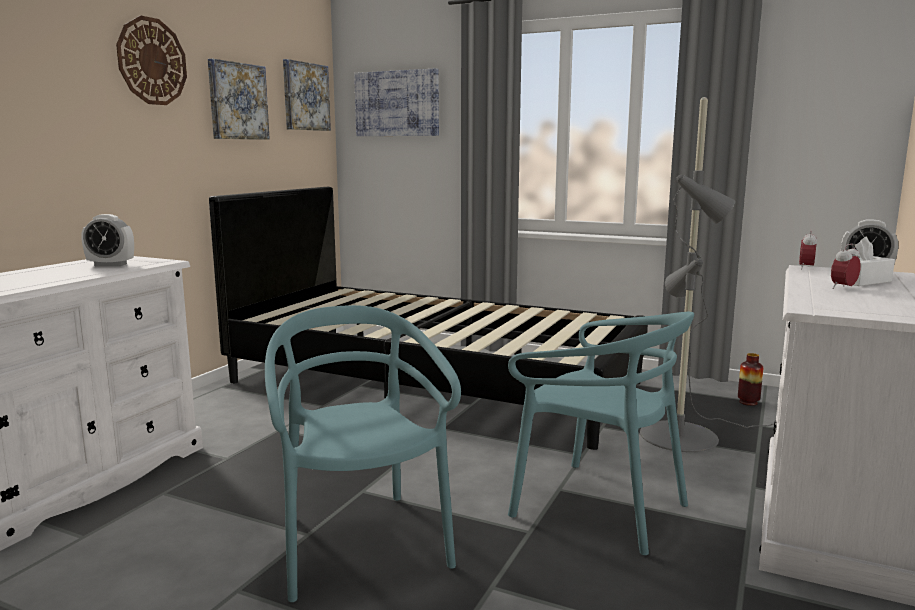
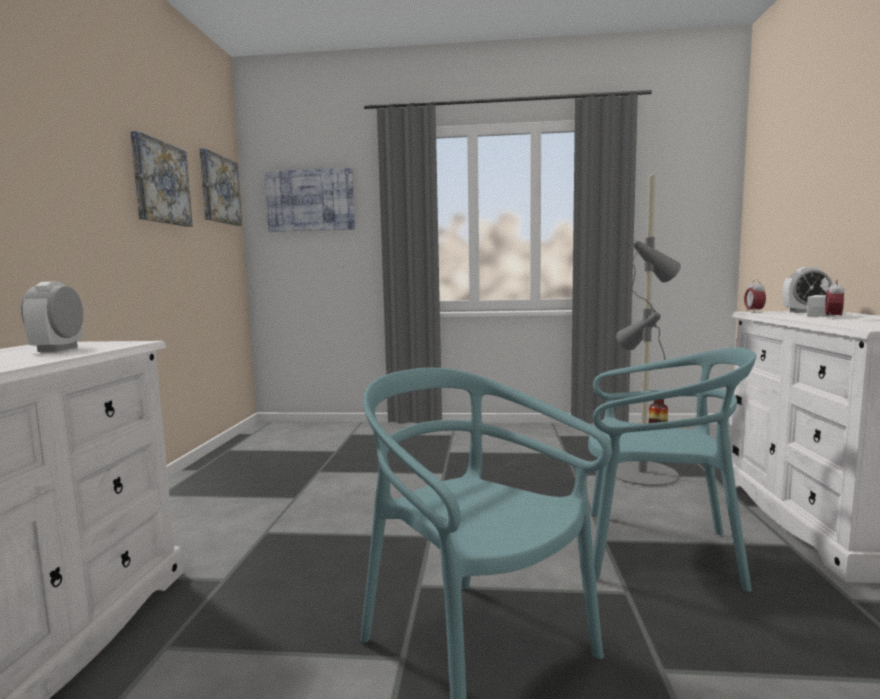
camera: 20 degrees left, 5 degrees down
(110, 265) = (58, 349): alarm clock -> alarm clock turned 105 degrees clockwise
(152, 61) = (72, 120): wall clock -> none
(433, 382) = (389, 458): black bed -> none

